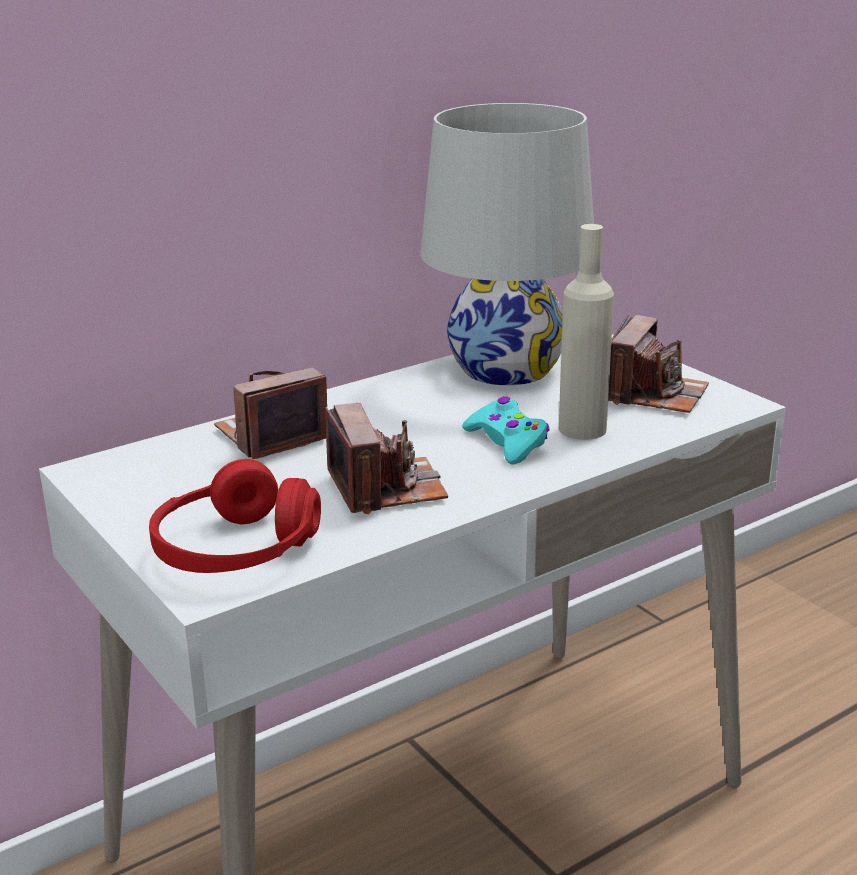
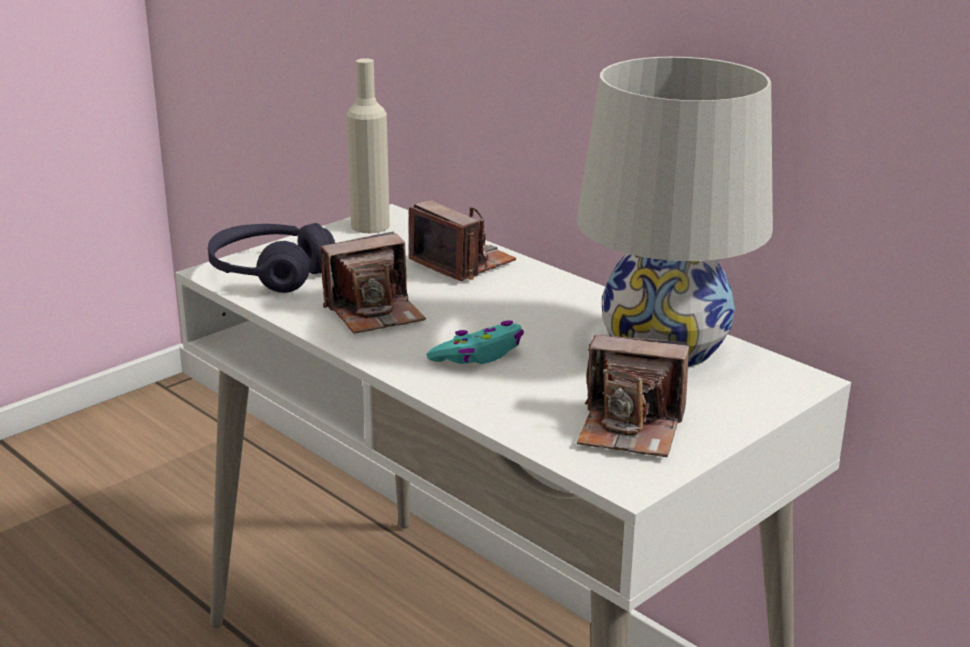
camera: 80 degrees right, 0 degrees up
(236, 550) = (270, 273): red headphones -> purple headphones
(582, 429) = (520, 389): beige bottle -> beige bottle (370, 226)

